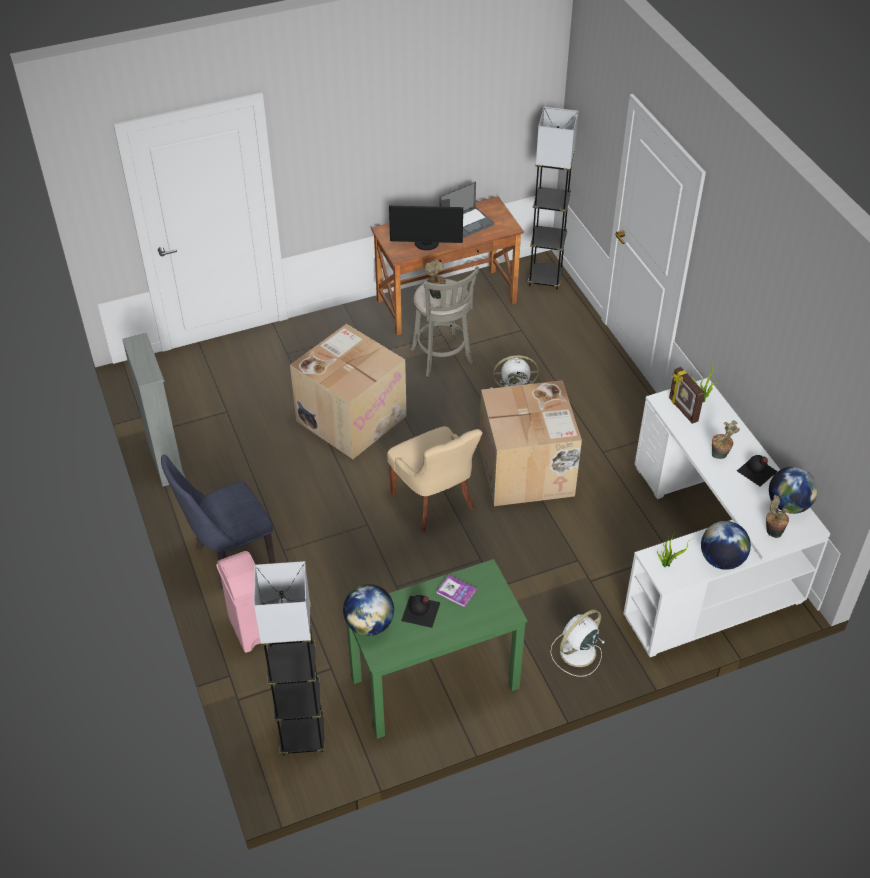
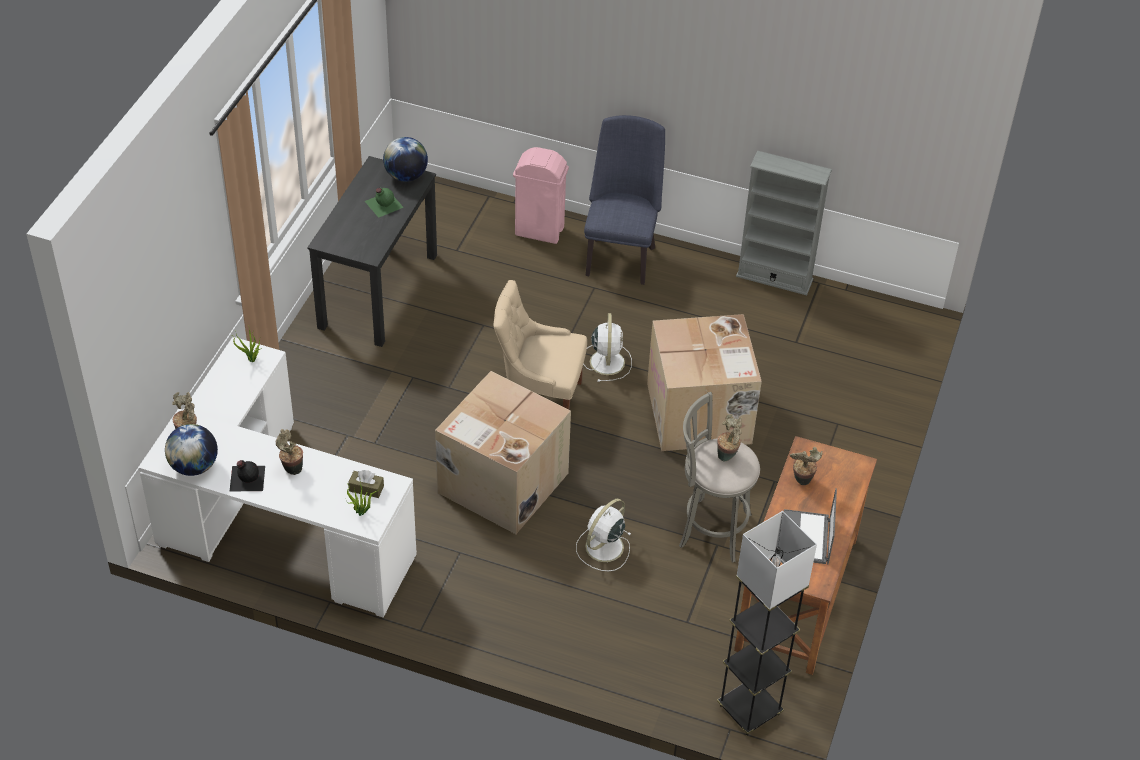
camera: 130 degrees right, 0 degrees up
(302, 736) = (422, 208): grey floor lamp -> none
(421, 612) = (383, 204): black bottle -> green bottle
(426, 244) = (802, 481): monitor -> potted plant
(434, 683) = (378, 290): green desk -> black desk
(456, 591) = (376, 230): book -> none
(576, 653) = (302, 378): white fan -> white fan (607, 361)
(682, 410) = (366, 488): picture frame -> brown tissue box
(721, 560) = (212, 392): globe -> none

